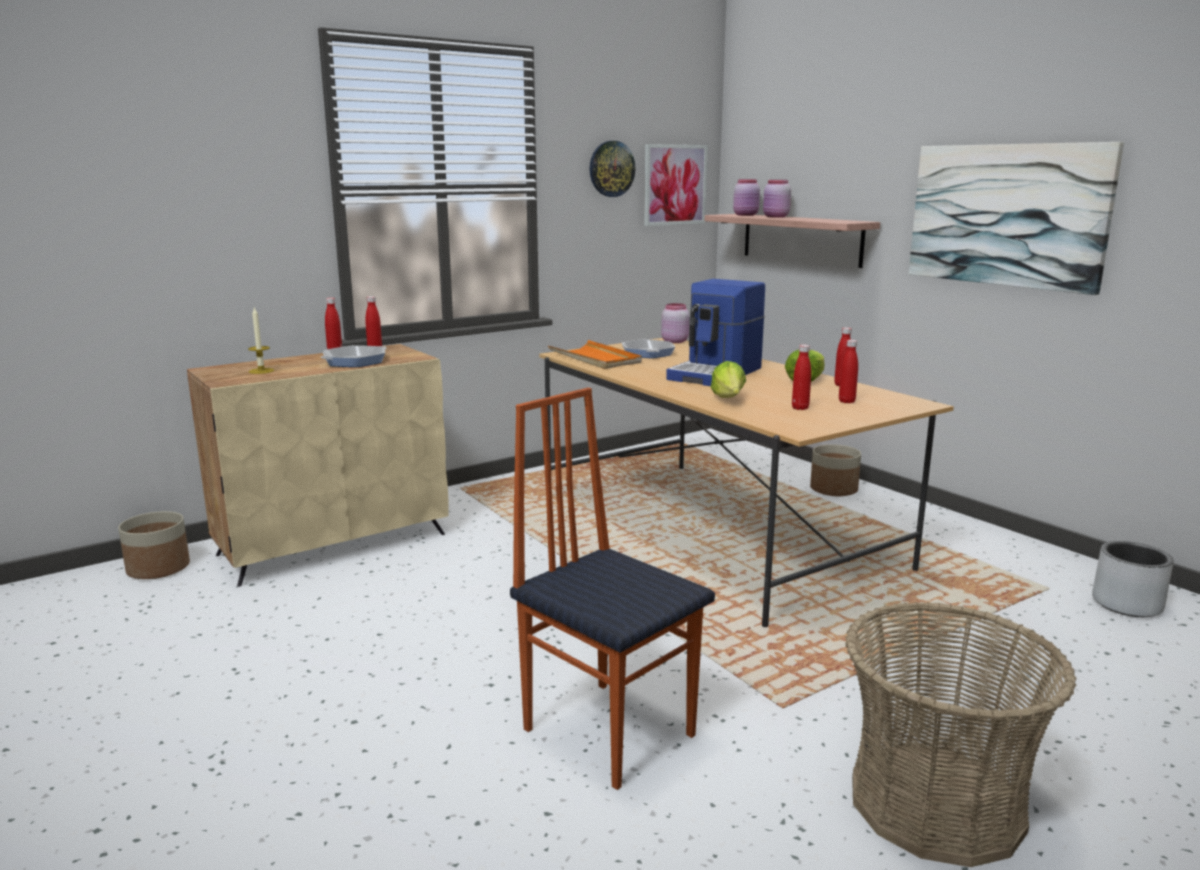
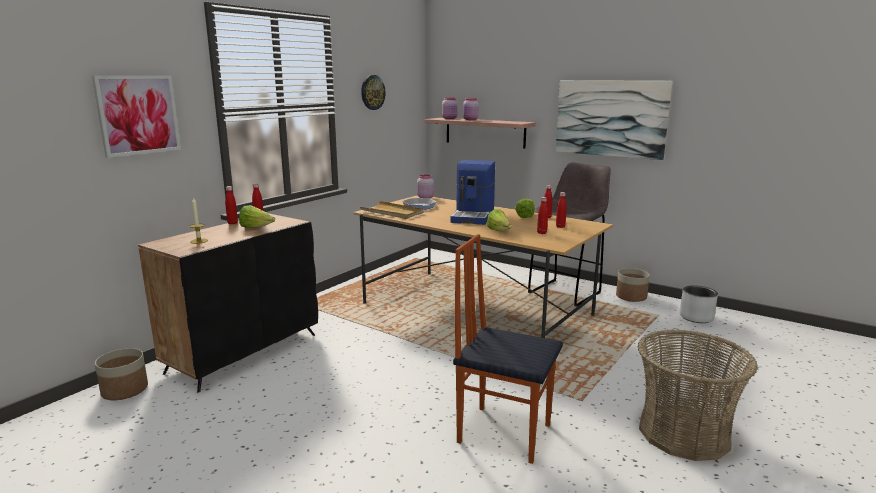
camera: 20 degrees left, 0 degrees up
(334, 544) = (244, 352): beige cabinet -> black cabinet
(355, 361) = (256, 228): frying pan -> lettuce
(595, 358) = (392, 212): orange tray -> beige tray
(674, 185) = (404, 101): picture -> picture (138, 115)
(834, 489) = (521, 276): planter -> planter (631, 297)
(895, 526) = (566, 292): none -> grey stool

